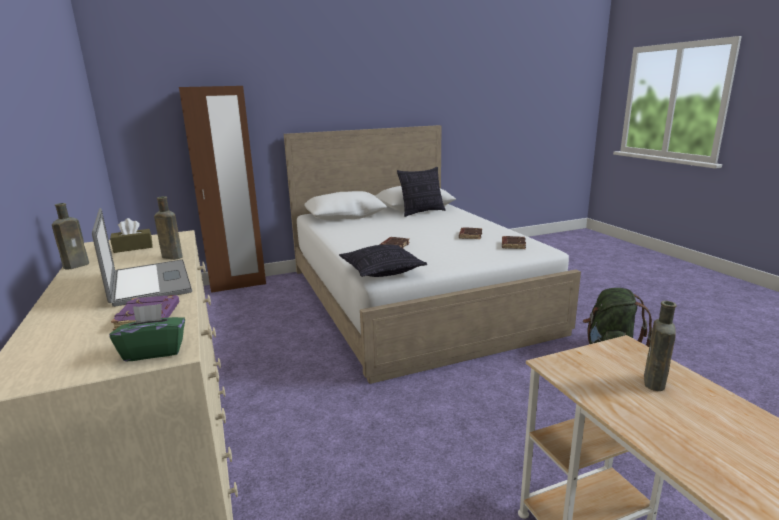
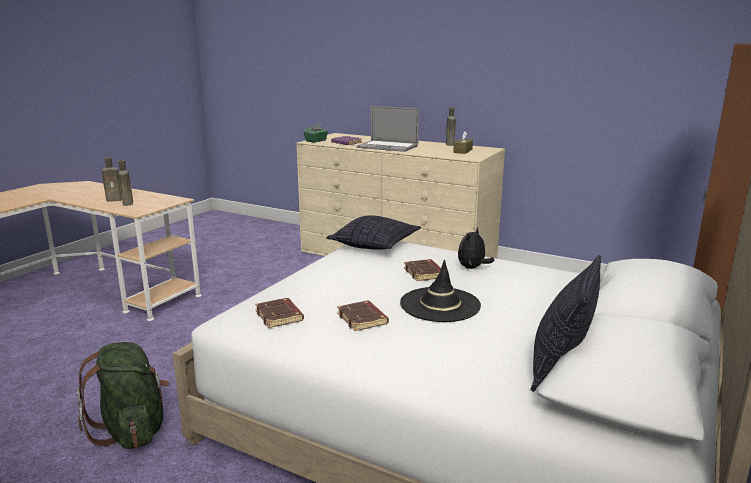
camera: 140 degrees right, 0 degrees up
(171, 257) = (422, 152): brown bottle -> brown bottle (115, 200)
(360, 242) = (472, 268): none -> plush toy
(421, 233) = (440, 305): none -> black hat

